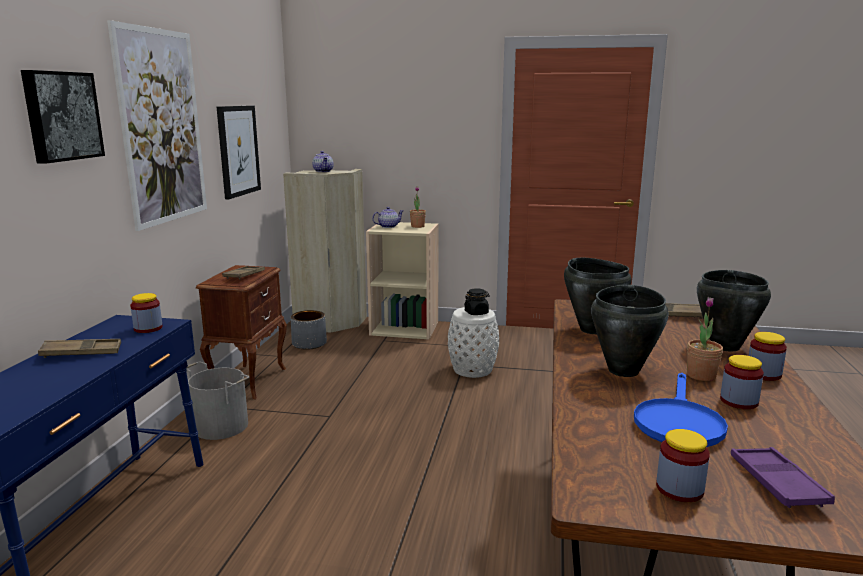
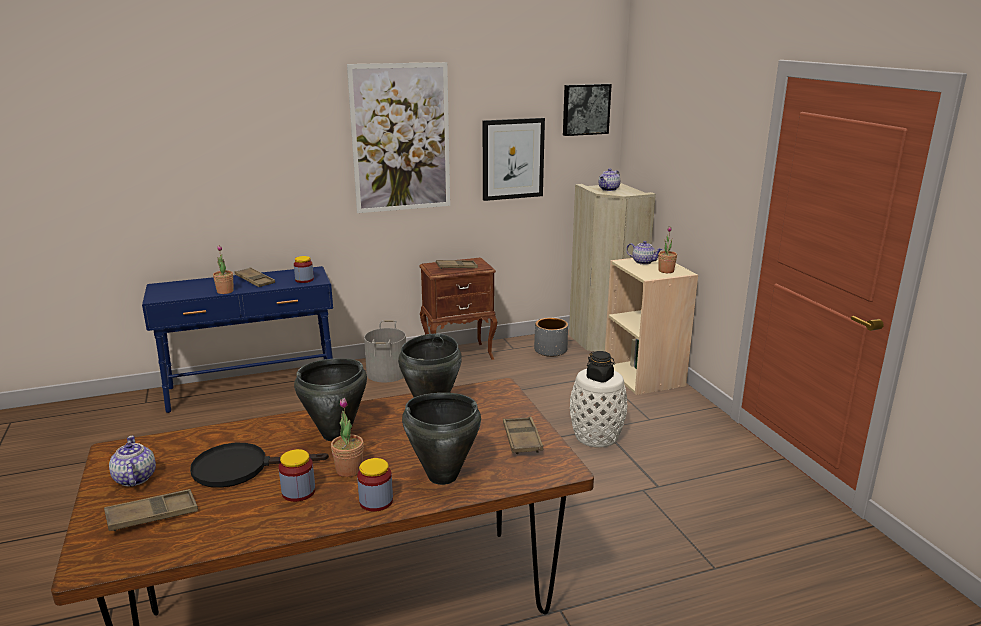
camera: 60 degrees right, 5 degrees up
(61, 116) = (292, 132): picture -> picture (585, 109)
(82, 375) = (225, 291): none -> potted plant
(678, 422) = (241, 468): blue frying pan -> black frying pan
(679, 489) = (134, 479): jar -> teapot
(777, 483) = (152, 515): purple tray -> brown tray

